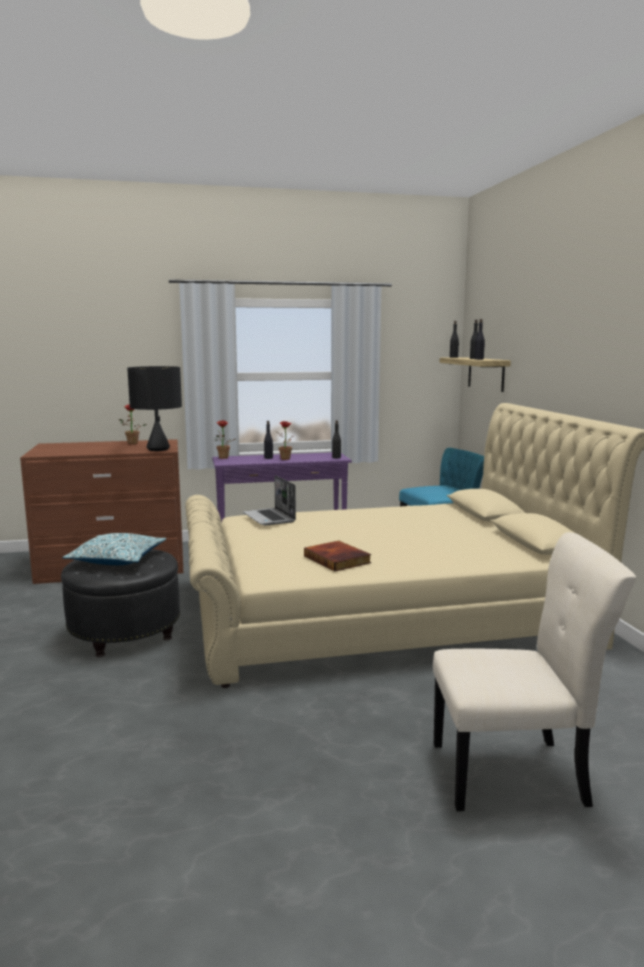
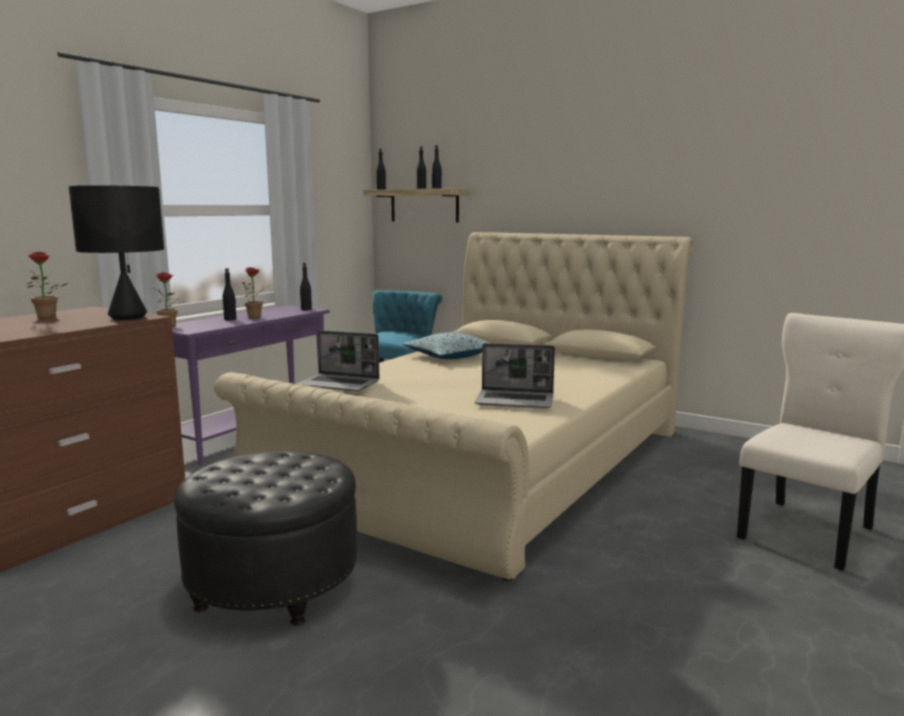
camera: 45 degrees left, 0 degrees up
(117, 559) = (254, 475): pillow -> pillow (449, 356)
(338, 559) = (516, 401): book -> laptop

